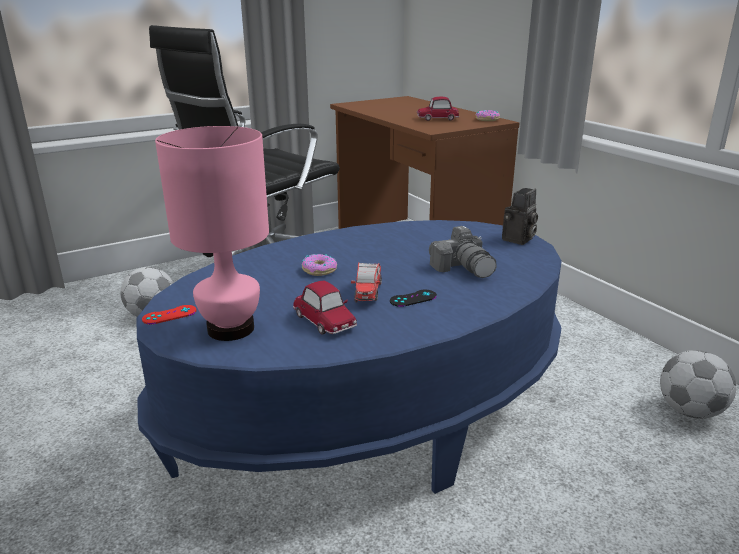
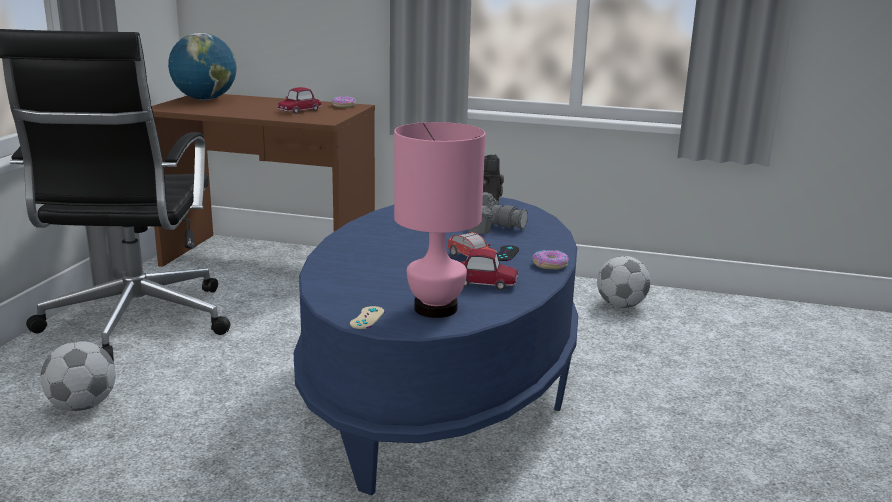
camera: 45 degrees left, 5 degrees down
(169, 315) = (367, 318): red game controller -> beige game controller
(319, 270) = (402, 257): donut -> donut (550, 265)
(394, 102) = (205, 99): none -> globe

